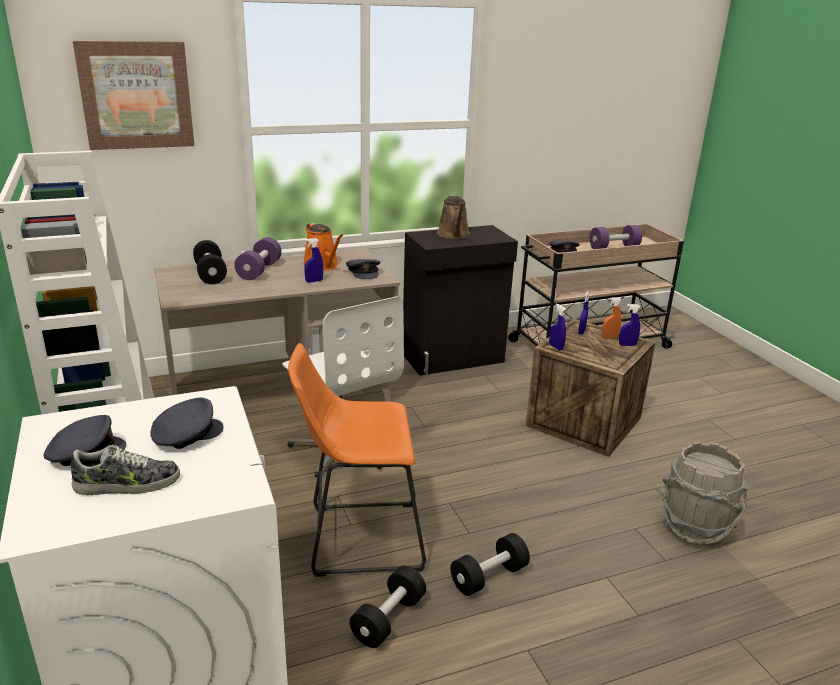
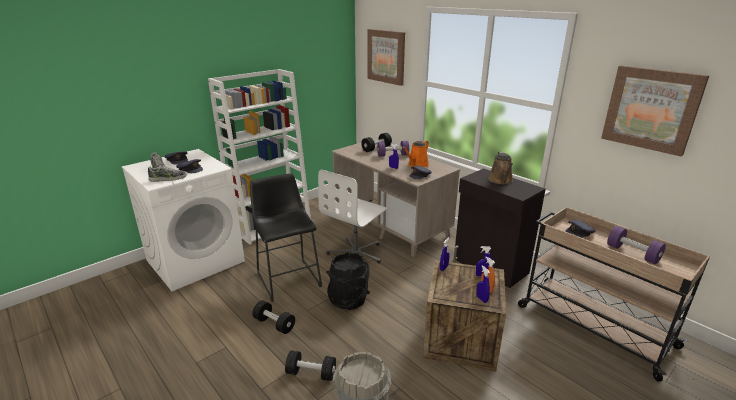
camera: 70 degrees right, 0 degrees up
(220, 470) = (168, 179): none -> shoe
(358, 537) = (288, 277): orange stool -> black stool
(388, 619) = (236, 299): black dumbbell -> black dumbbell (311, 373)
(454, 235) = (501, 180): brown watering can -> brown watering can turned 60 degrees counterclockwise
(463, 485) = (348, 299): none -> black bucket
(566, 101) = (651, 109): none -> picture

